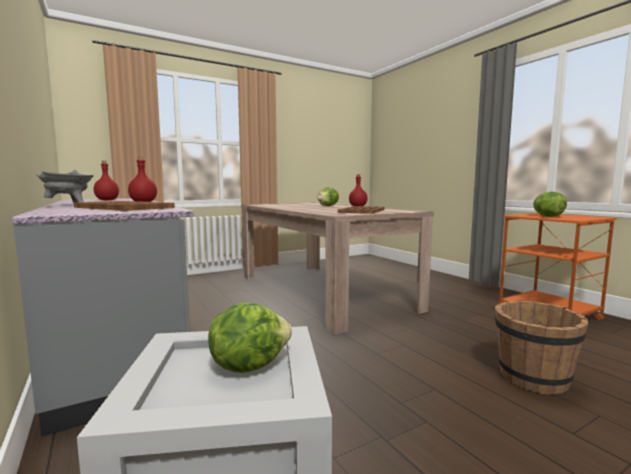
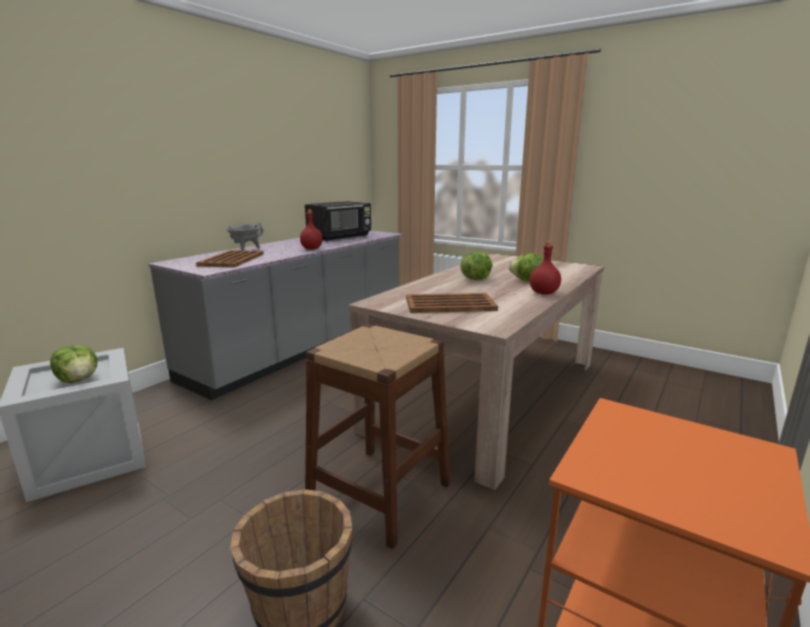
camera: 65 degrees right, 10 degrees up
(107, 200) = (340, 237): red bottle -> black microwave
(419, 339) = (379, 492): none -> brown stool
(547, 216) = (641, 445): lettuce -> lettuce (475, 279)

